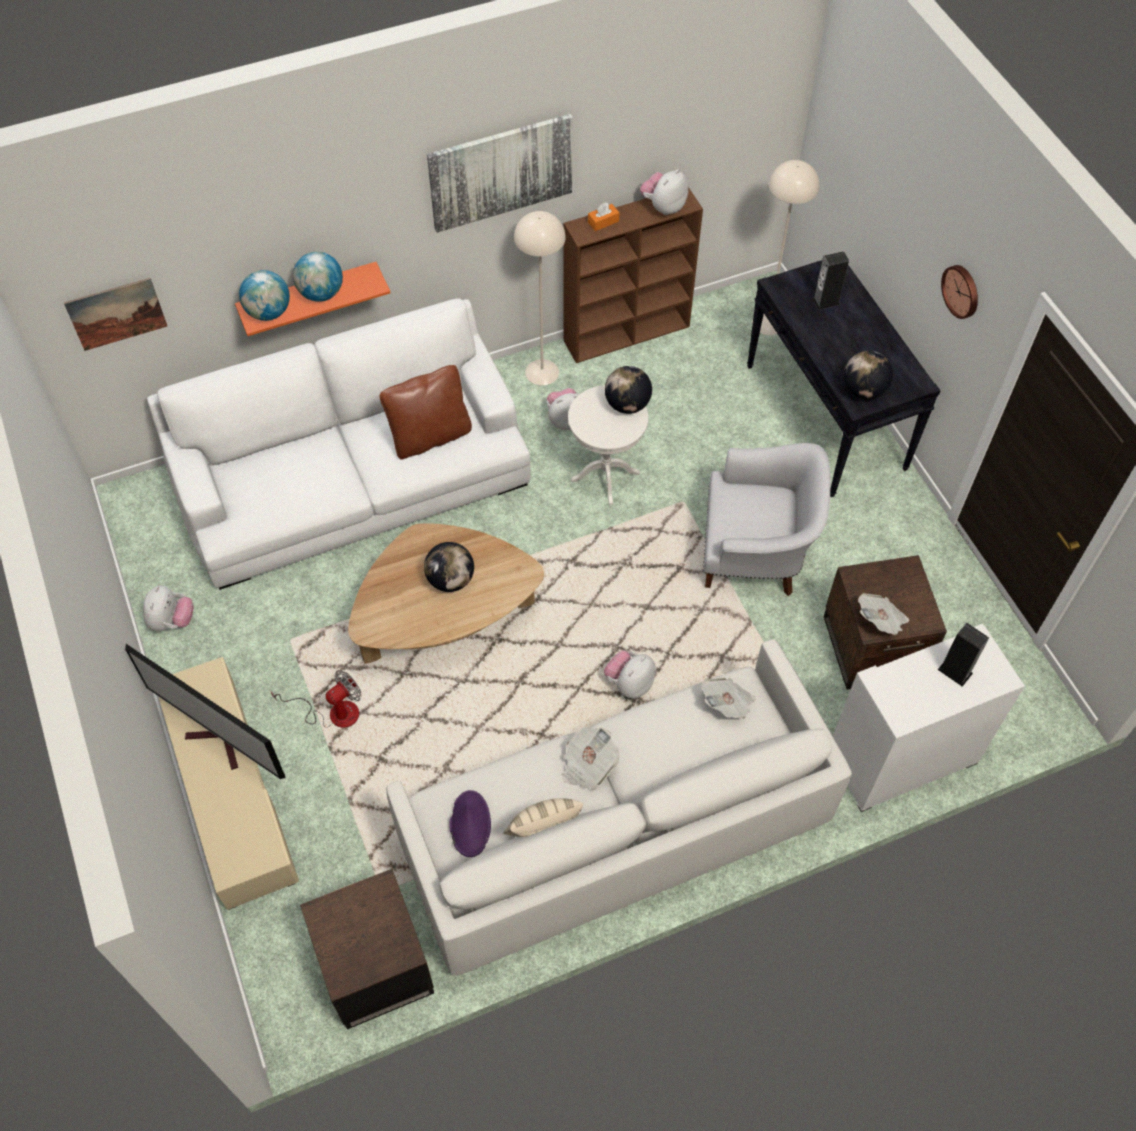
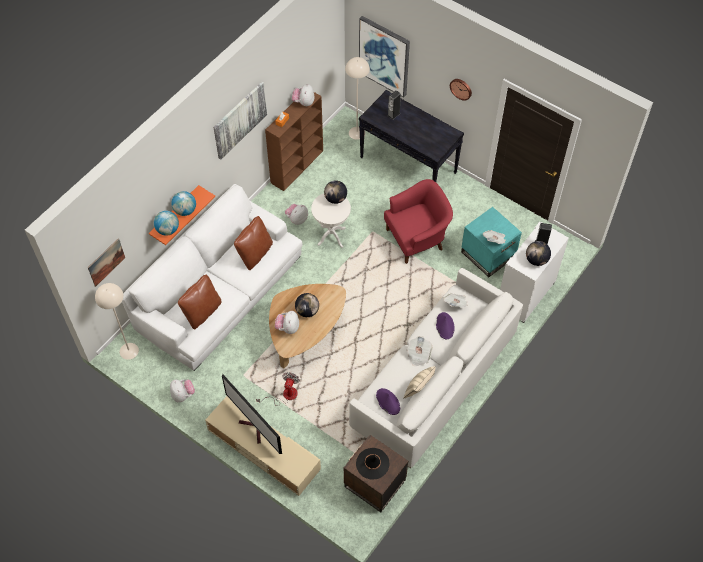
camera: 30 degrees left, 0 degrees up
(220, 743) = (254, 429): television -> television turned 45 degrees clockwise
(272, 492) = (202, 312): none -> brown pillow
(356, 929) = (372, 463): none -> black hat
(541, 372) = (271, 202): beige floor lamp -> beige floor lamp (128, 351)
(629, 683) = (401, 319): plush toy -> plush toy (288, 328)
(675, 735) = (445, 326): none -> purple hat
(755, 554) = (417, 239): white armchair -> red armchair
(856, 179) = (384, 56): none -> picture
(863, 390) = (433, 147): globe -> globe (536, 260)
(874, 646) = (488, 254): brown side table -> turquoise side table

